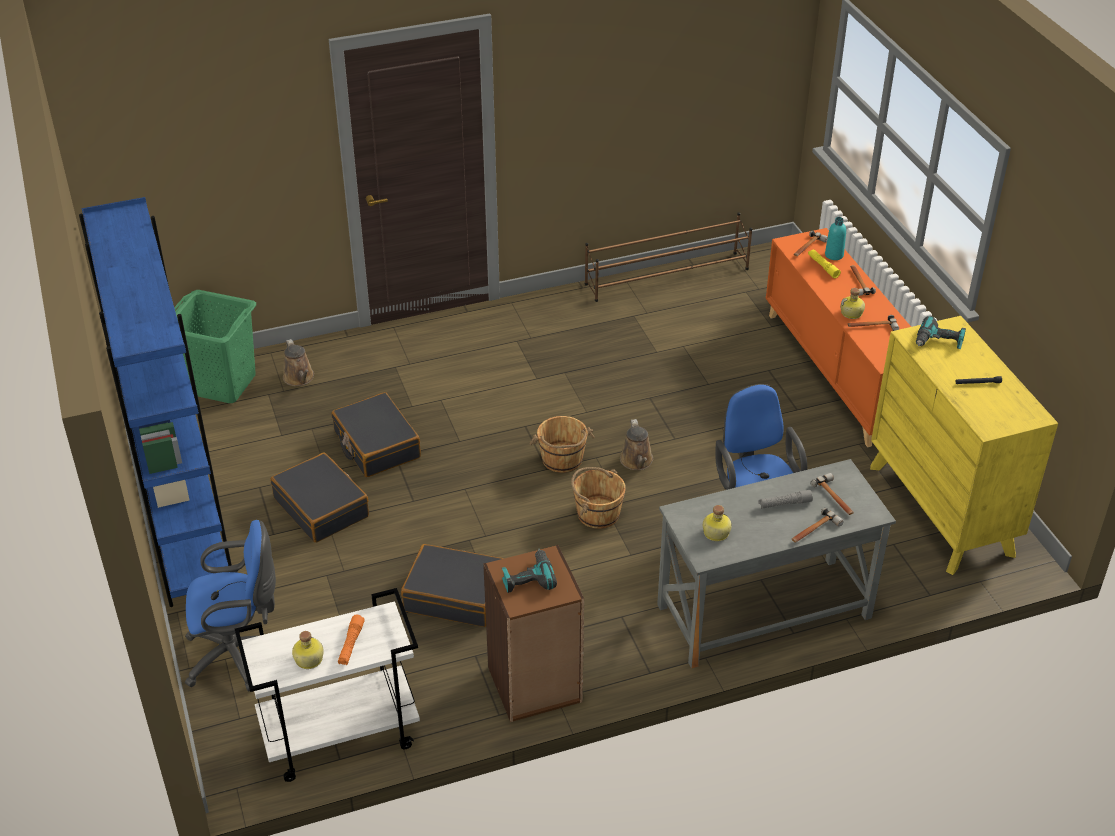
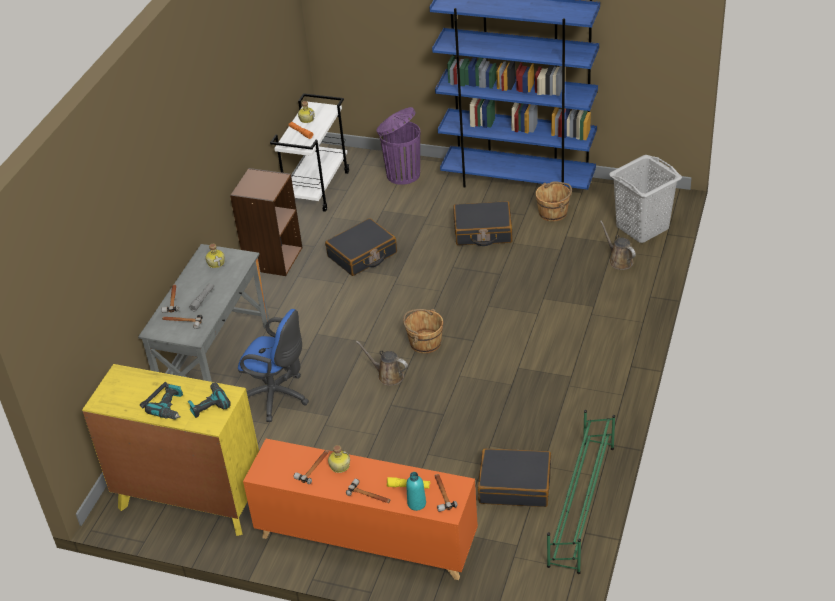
camera: 130 degrees right, 0 degrees up
(222, 384) = (642, 227): green laundry basket -> grey laundry basket
(239, 655) = (402, 174): blue office chair -> purple trash can
(299, 378) = (619, 260): brown watering can -> brown watering can turned 45 degrees clockwise
(376, 445) = (518, 270): black suitcase -> black suitcase (515, 485)
(527, 577) = (264, 183): power drill -> power drill (170, 407)
(597, 513) = (363, 336): brown bucket -> brown bucket (553, 213)
(668, 276) = (581, 505): brown shoe rack -> green shoe rack

